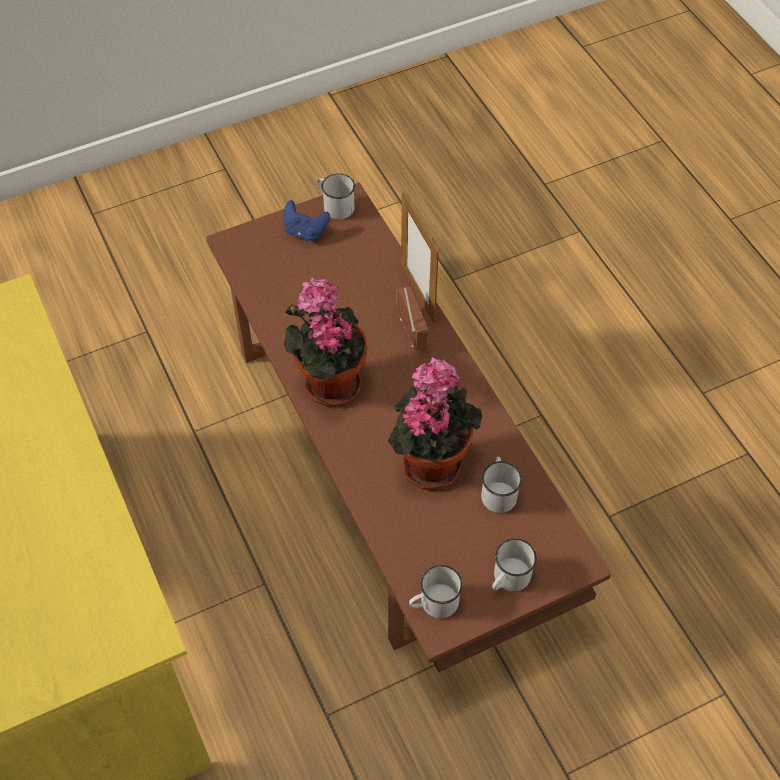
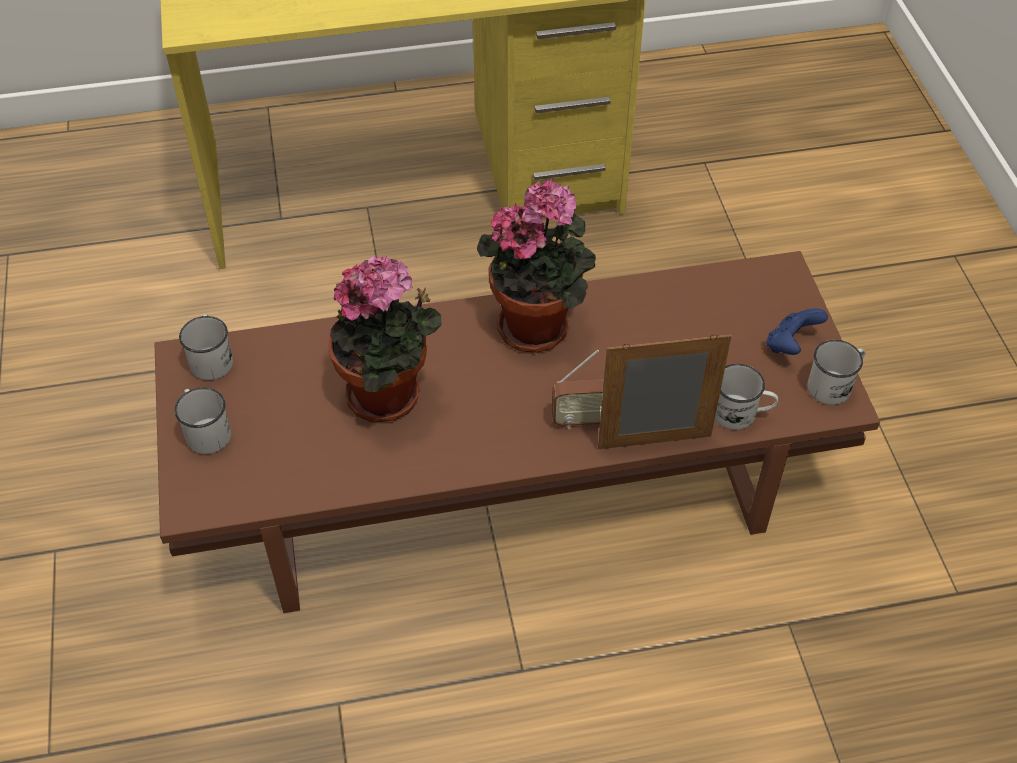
camera: 105 degrees right, 5 degrees down
(498, 492) = (320, 452): white mug -> white mug (741, 414)

